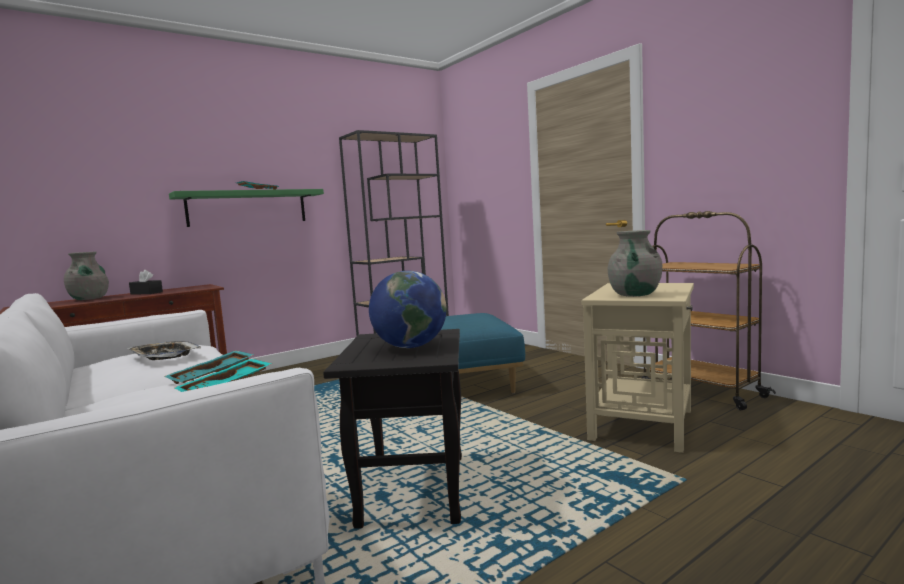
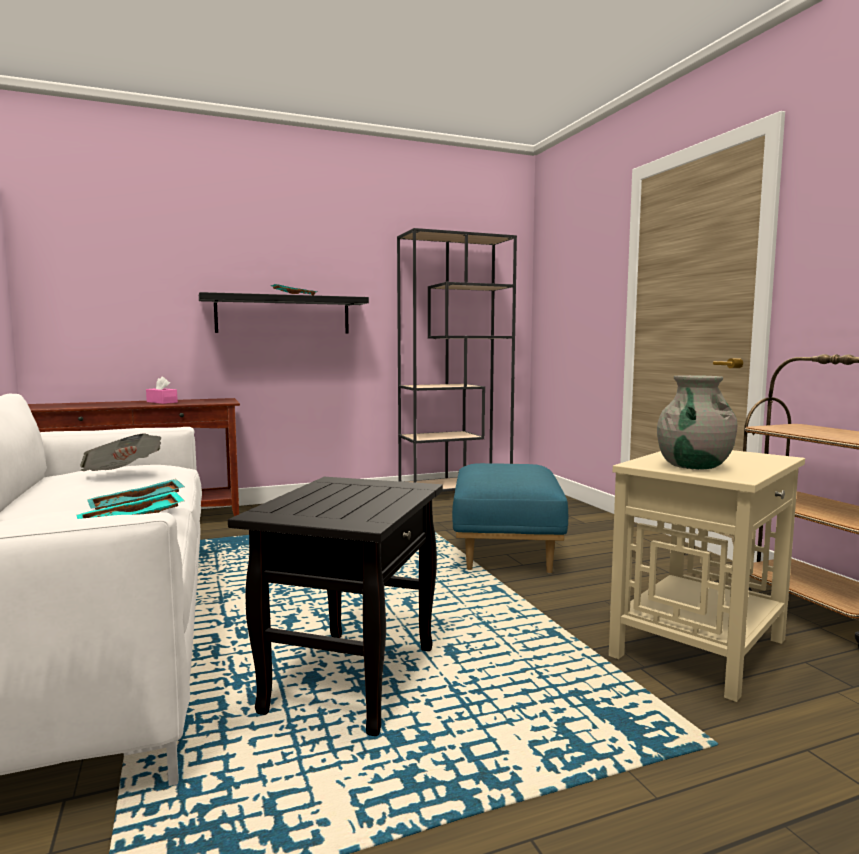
camera: 15 degrees right, 0 degrees up
(89, 299) = (105, 403): grey vase -> none
(146, 293) = (162, 402): black tissue box -> pink tissue box
(164, 356) = (122, 475): tray -> newspaper
(247, 208) = (283, 315): green shelf -> black shelf
(410, 347) = (357, 501): globe -> none

